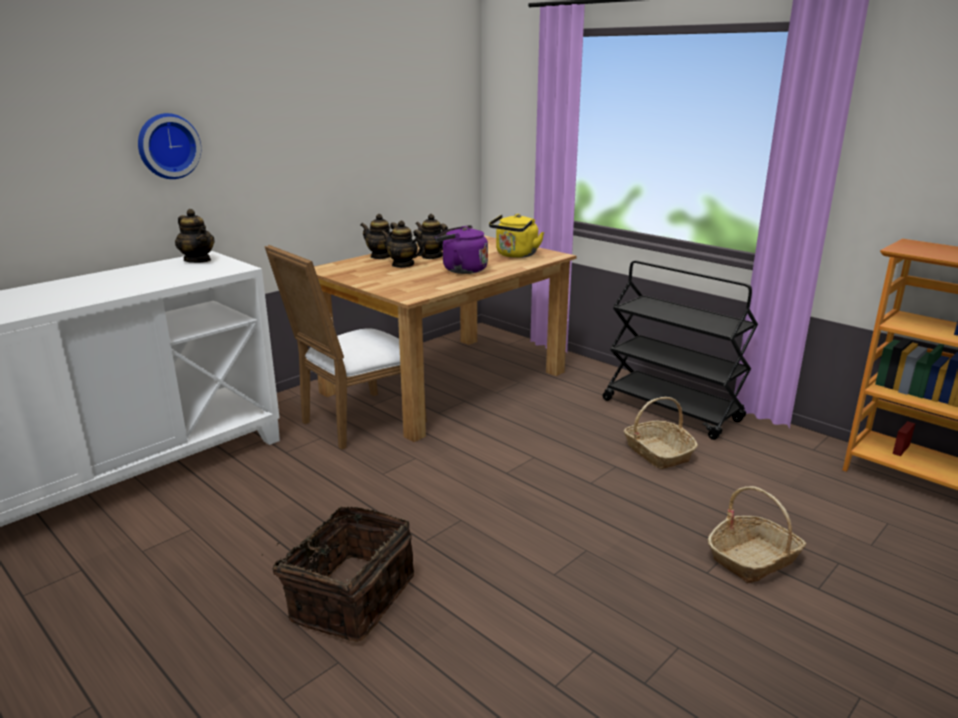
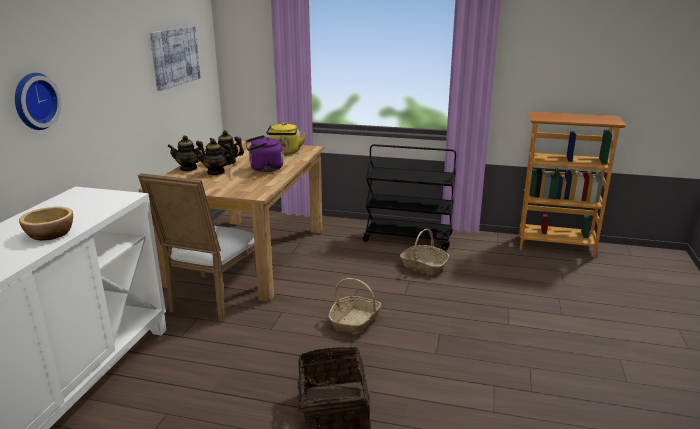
camera: 30 degrees left, 0 degrees up
(115, 290) = (51, 234): none -> bowl
(198, 260) = (79, 196): teapot -> none
(403, 117) = (175, 57): none -> picture
(753, 559) = (522, 309): basket -> basket (355, 321)

